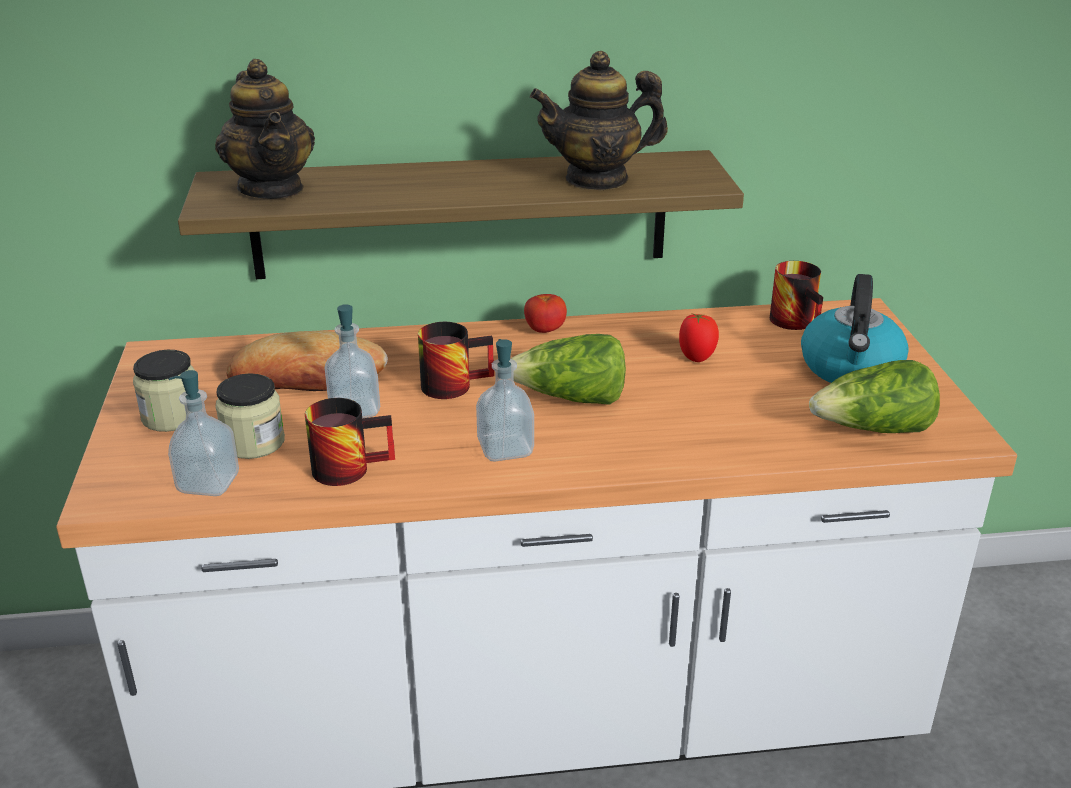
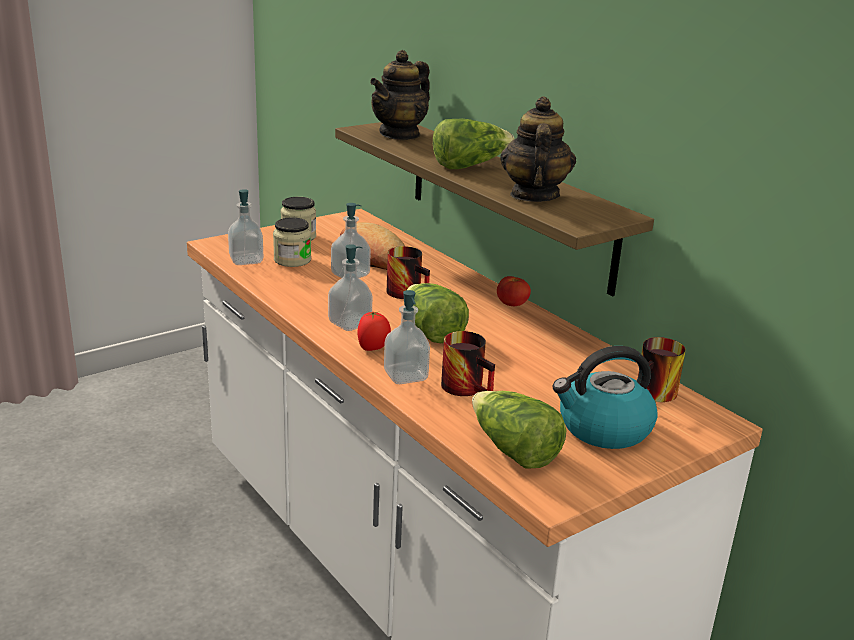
camera: 60 degrees right, 5 degrees down
(349, 465) = (292, 287): mug -> mug (470, 387)
(454, 182) = (469, 165): none -> lettuce
(597, 179) = (533, 195): teapot -> teapot turned 45 degrees clockwise
(675, 447) = (405, 376): none -> soap dispenser
(697, 357) = (541, 363): tomato -> tomato (373, 348)

